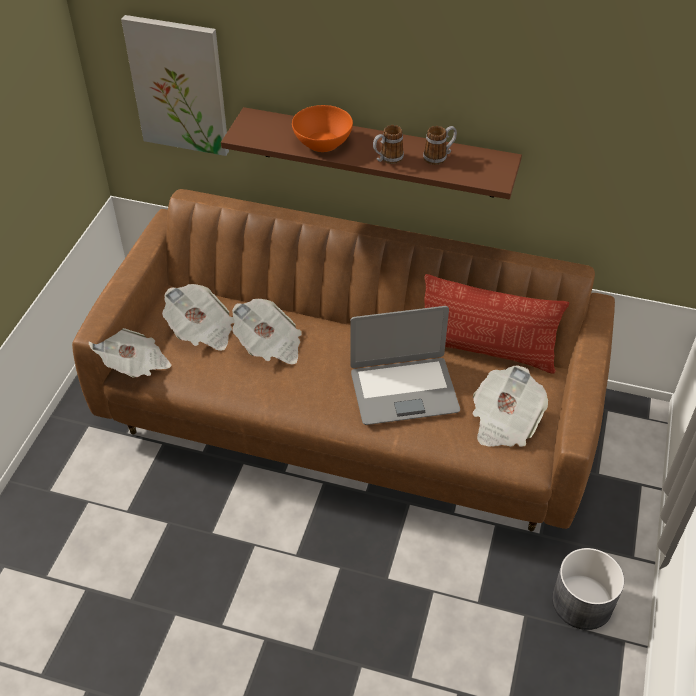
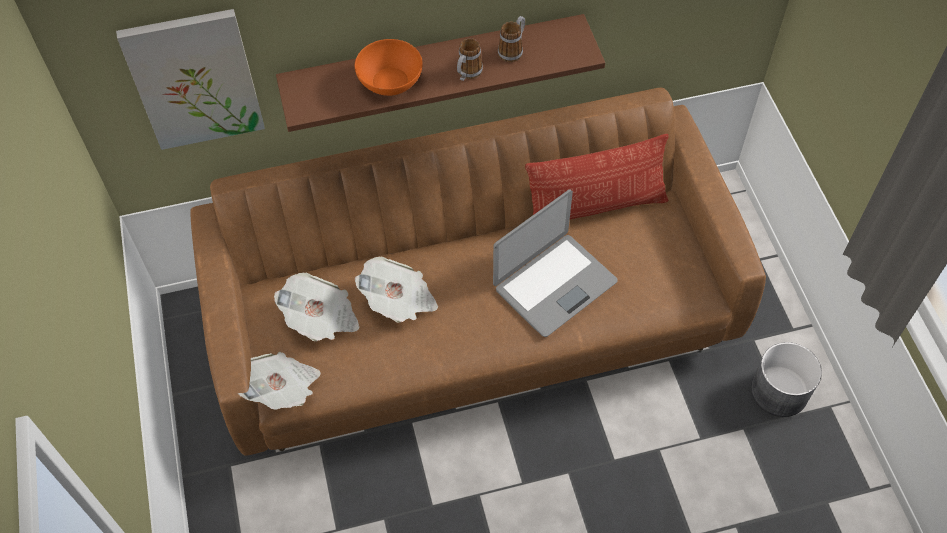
camera: 30 degrees left, 10 degrees up
(504, 421) = (658, 270): newspaper -> none

